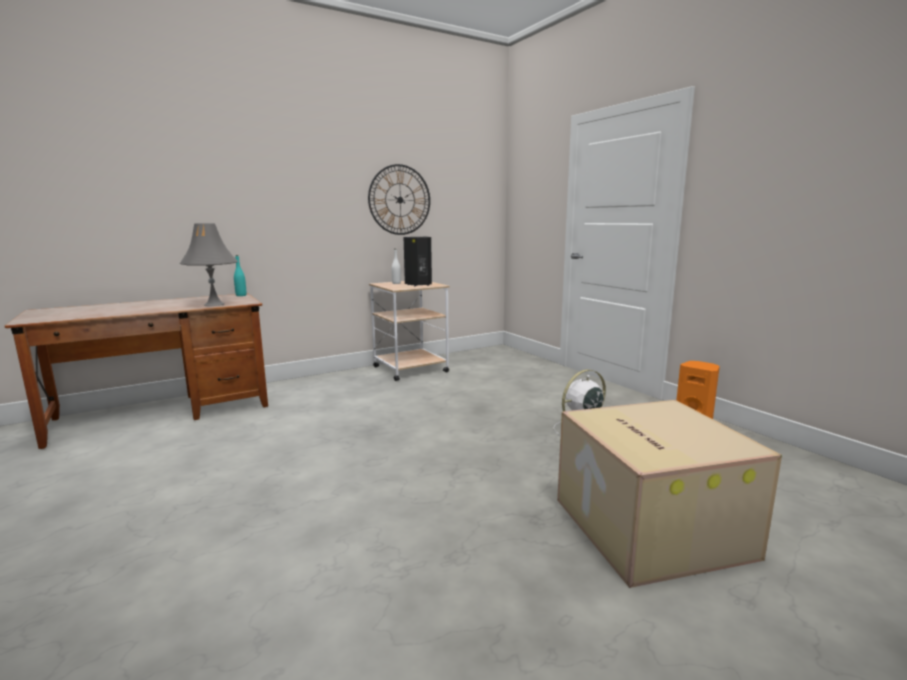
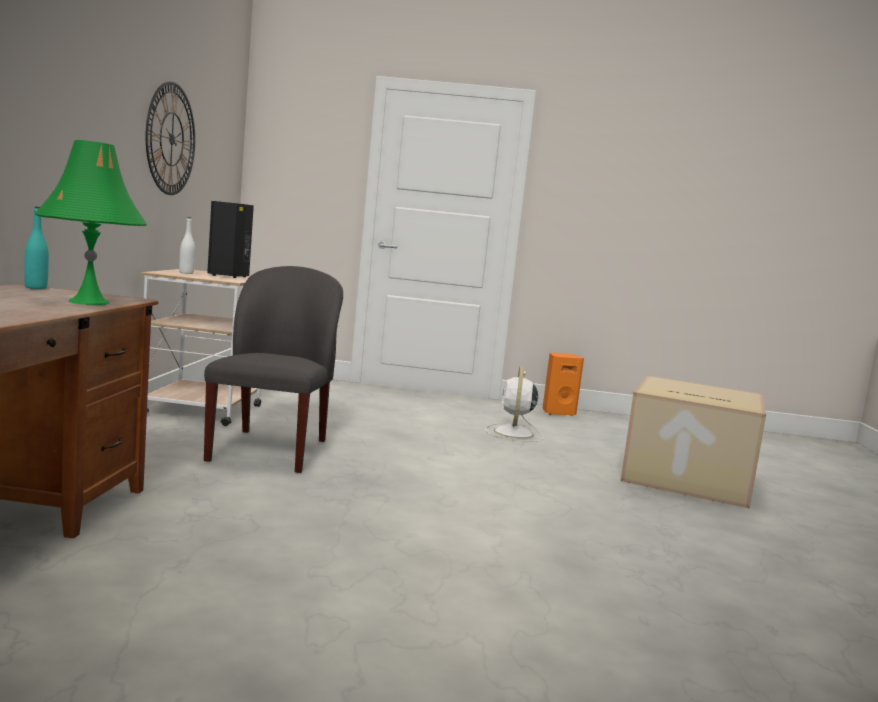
camera: 55 degrees left, 5 degrees down
(214, 304) = (88, 302): grey table lamp -> green table lamp
(376, 400) = (270, 450): none -> grey chair

